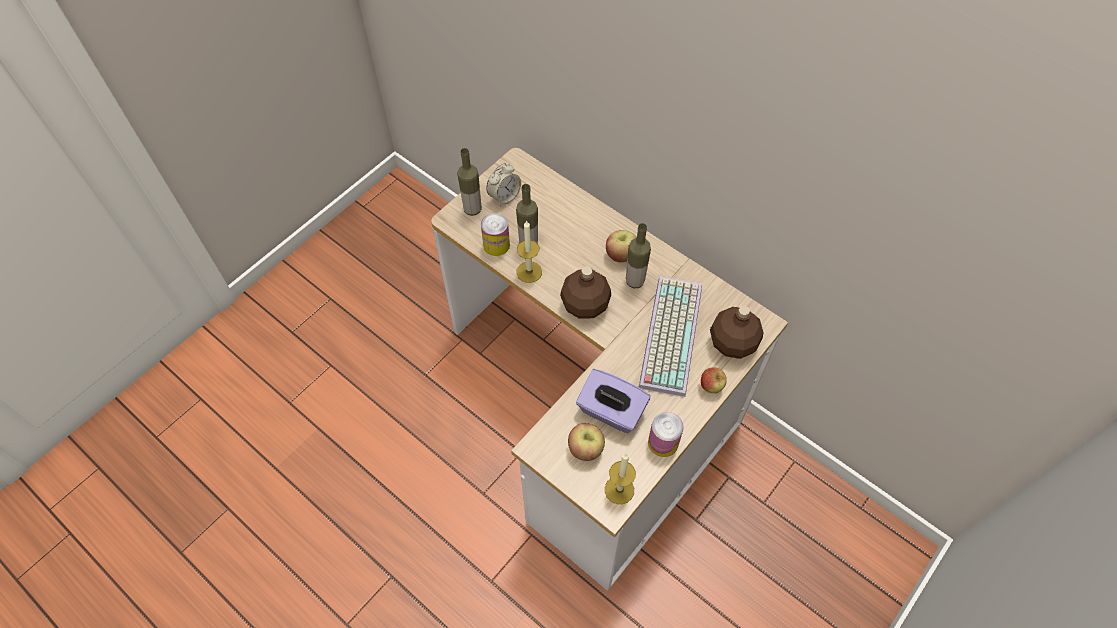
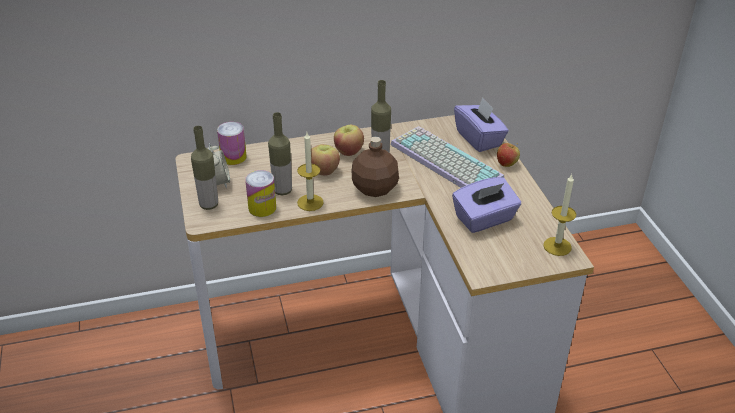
camera: 55 degrees left, 20 degrees down
(585, 449) = (506, 247): apple -> apple (324, 171)
(663, 442) = (534, 207): can -> can (233, 157)
(732, 342) = (479, 139): brown bottle -> purple tissue box

